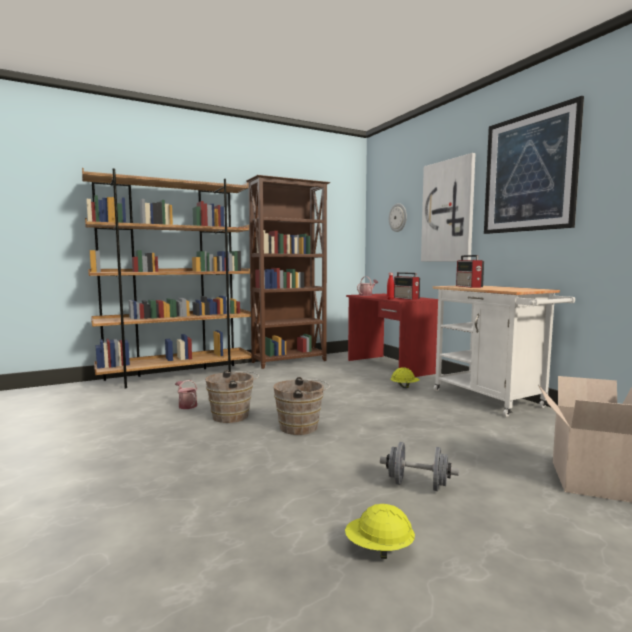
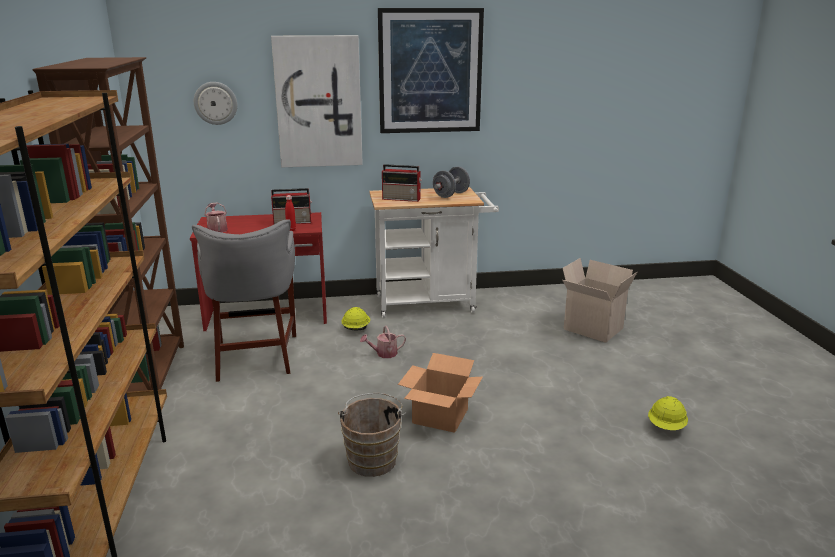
camera: 70 degrees left, 15 degrees up
(186, 405) = (294, 497): watering can -> watering can (383, 354)
(302, 427) = (441, 416): brown bucket -> cardboard box
(332, 373) = (256, 356): none -> grey stool
(417, 485) = (585, 389): grey dumbbell -> grey dumbbell (451, 195)

